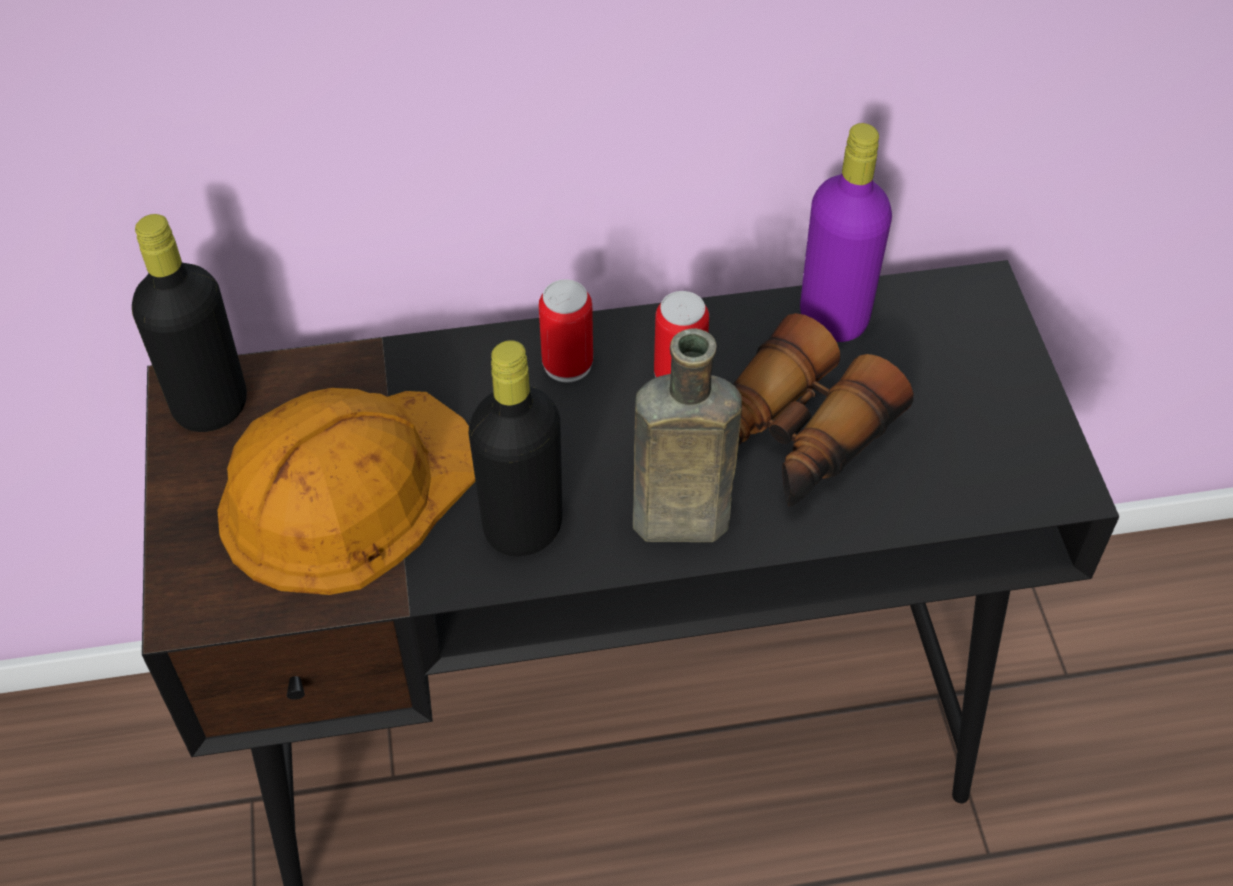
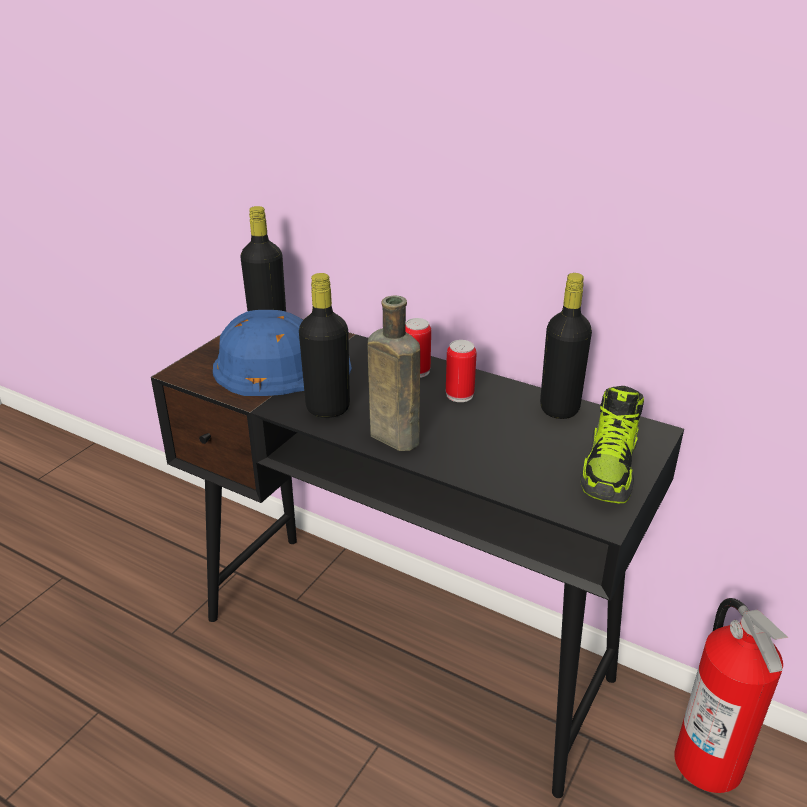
camera: 40 degrees right, 20 degrees down
(348, 490) = (280, 368): orange hard hat -> blue hard hat
(793, 437) = (484, 436): binoculars -> none
(833, 318) = (559, 408): purple bottle -> black bottle
(996, 396) = (610, 470): none -> shoe
(1075, 630) = (708, 762): none -> fire extinguisher

